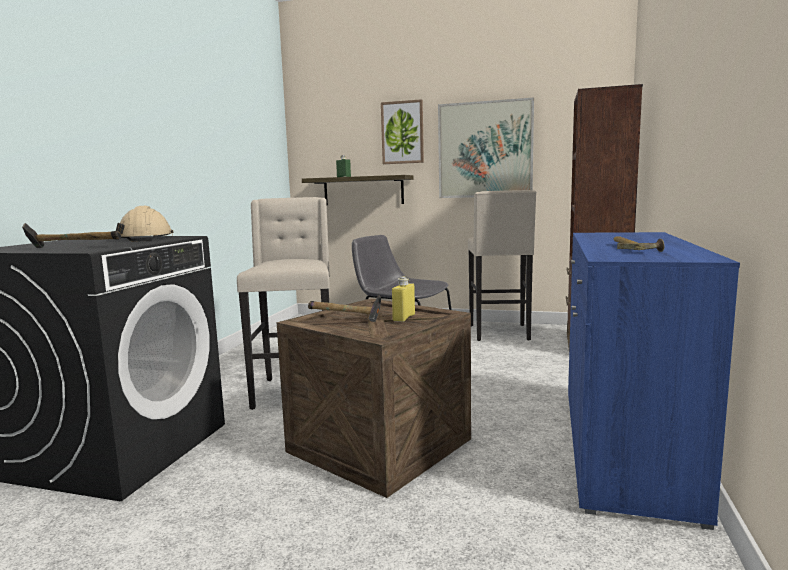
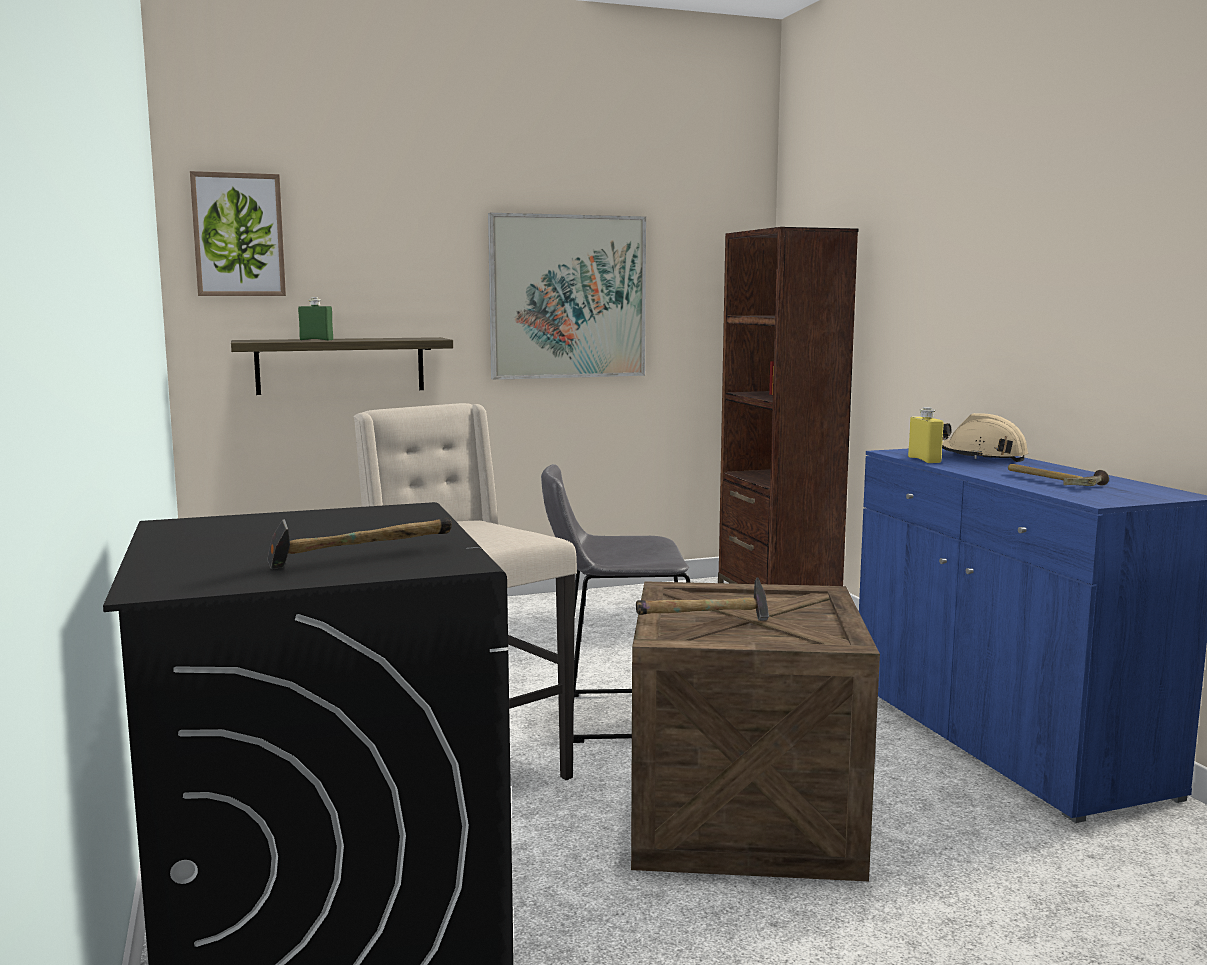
camera: 35 degrees left, 0 degrees up
(145, 238) = (356, 520): beige hard hat -> beige hard hat (982, 457)
(402, 132) = (420, 257): picture -> picture (238, 235)
(404, 318) = (786, 607): yellow bottle -> yellow bottle (924, 460)
(500, 333) = (625, 607): beige stool -> none

